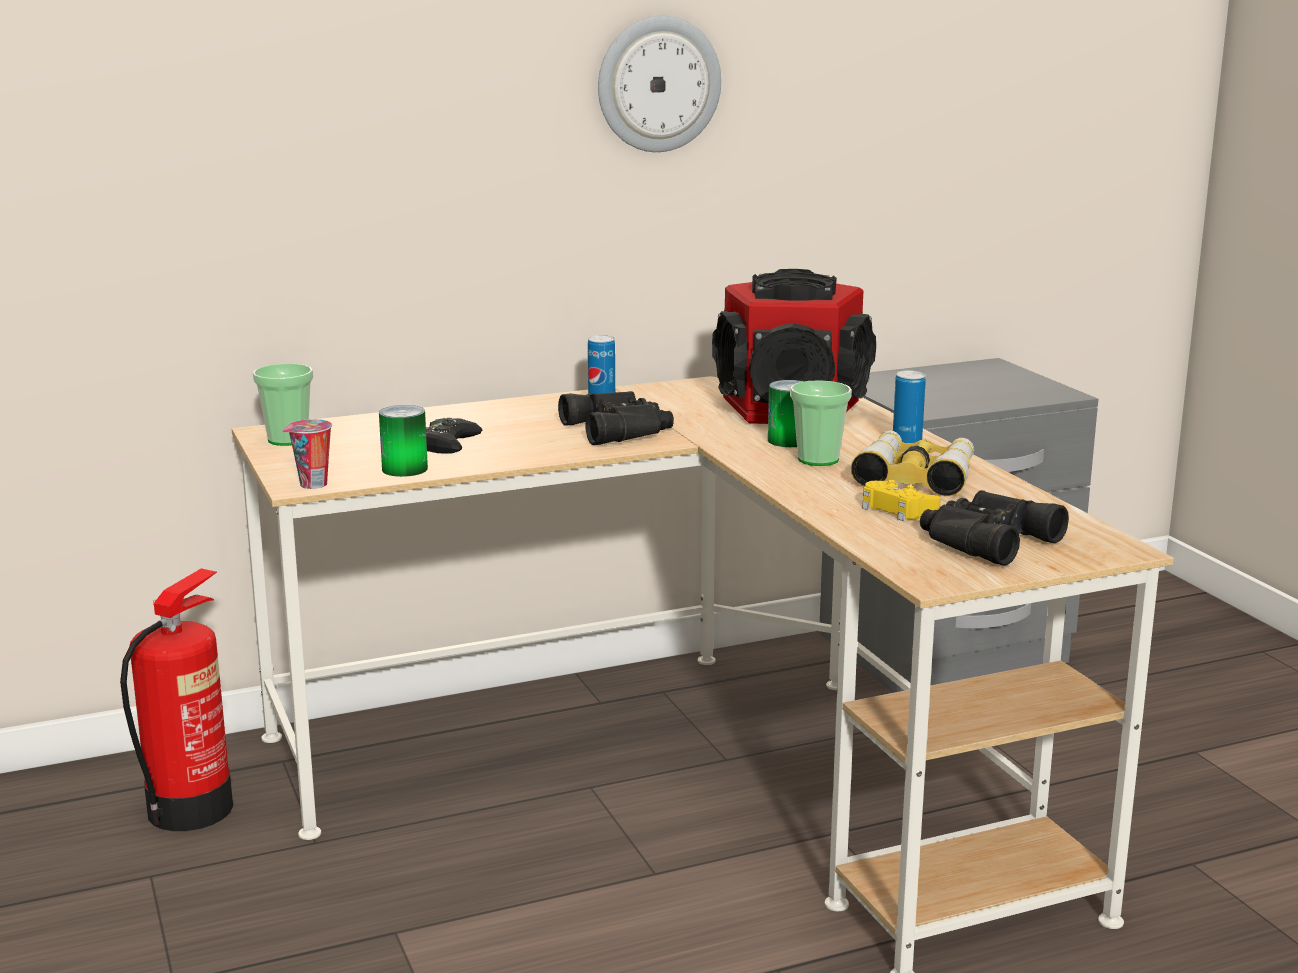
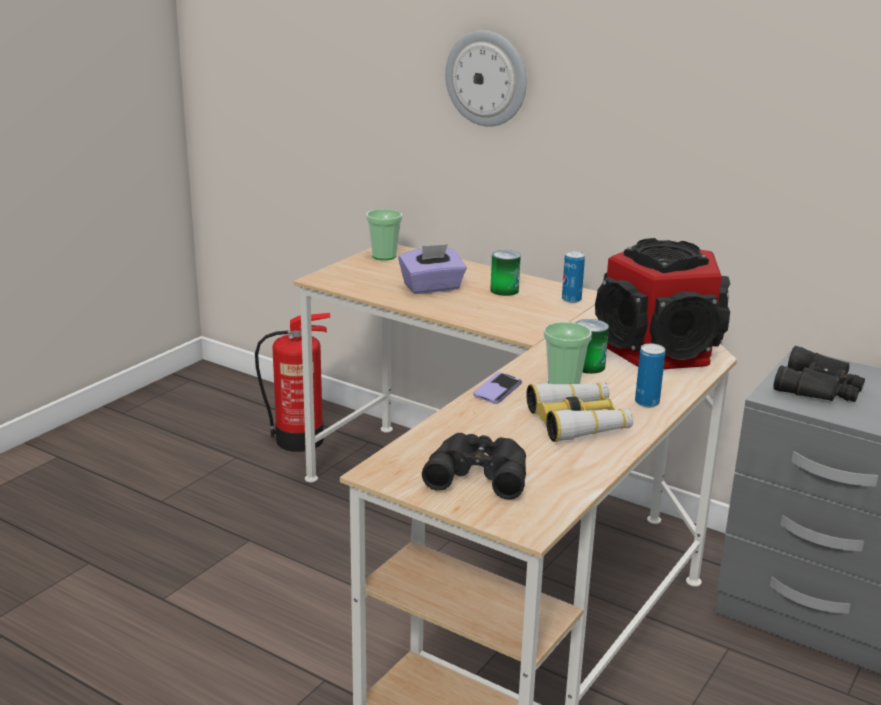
camera: 55 degrees right, 5 degrees up
(312, 485) = (324, 281): cup -> none
(404, 469) = (377, 291): can -> can (504, 290)
(447, 444) = (432, 288): black game controller -> purple tissue box
(620, 429) = (528, 318): black binoculars -> black binoculars (820, 387)
(658, 84) = (676, 77): wall clock -> wall clock (487, 78)
(794, 486) = (497, 390): none -> phone
(897, 509) = (501, 430): yellow game controller -> none

